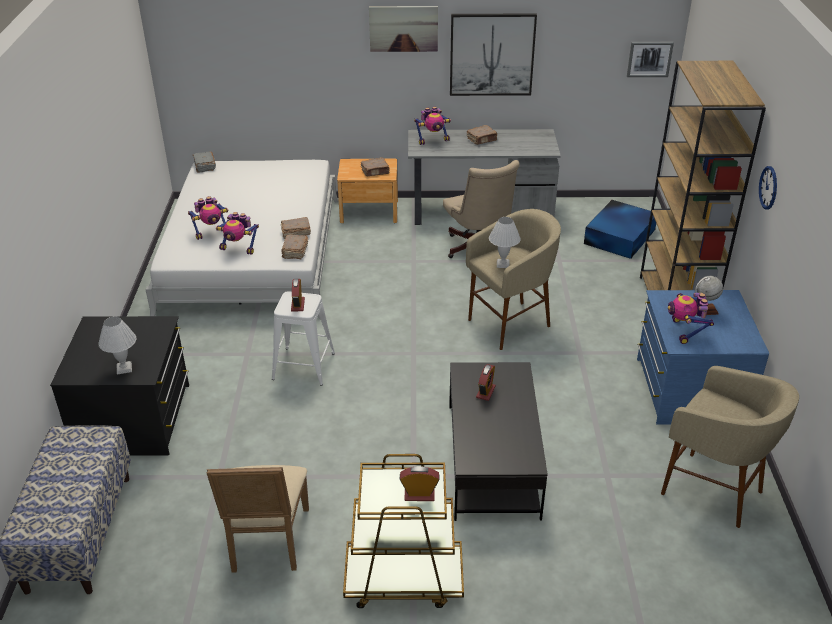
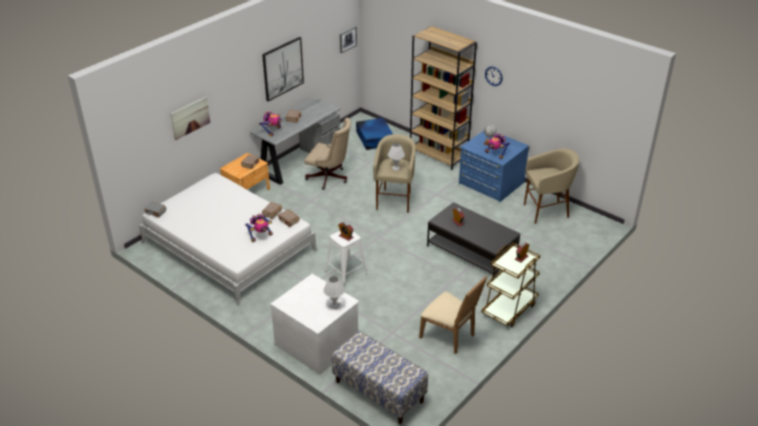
camera: 50 degrees left, 0 degrees up
(135, 419) = (317, 343): black dresser -> white dresser
(212, 232) = (232, 238): toy robot -> none
(403, 28) = (241, 73): picture -> picture (190, 117)

